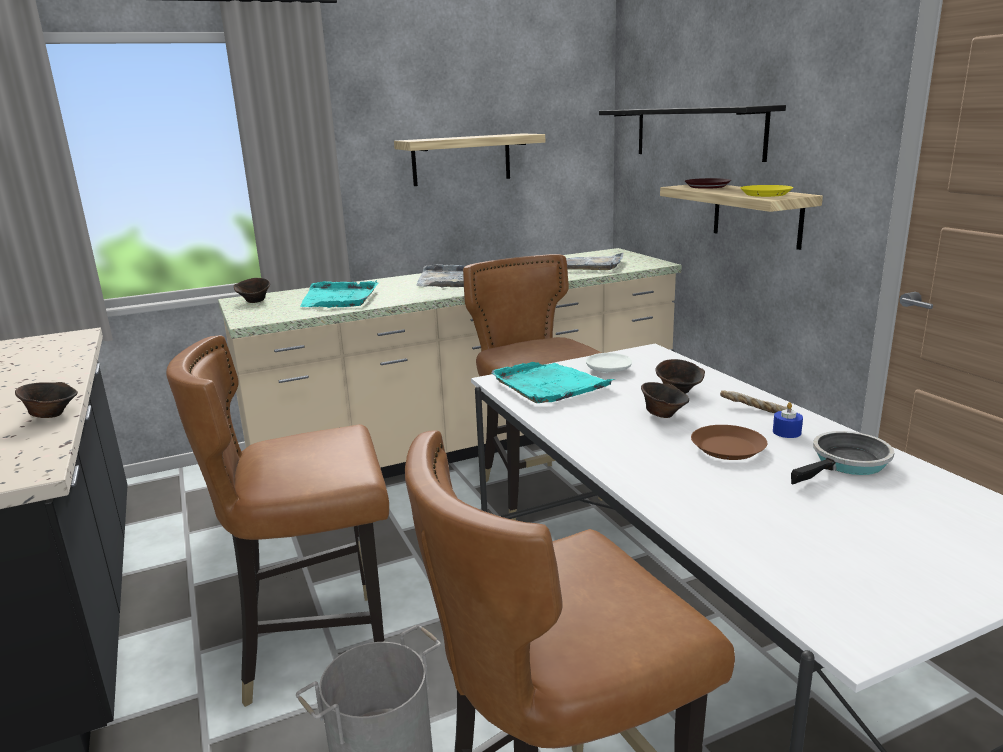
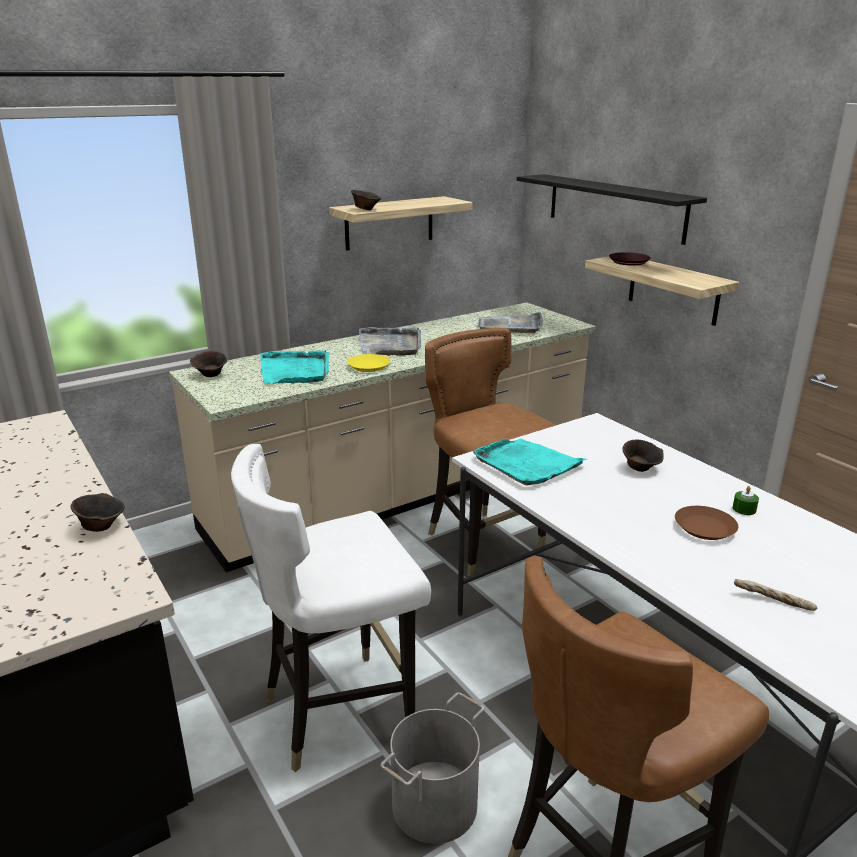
camera: 10 degrees left, 5 degrees up
(318, 649) = (340, 712): brown chair -> white chair
(608, 370) = (570, 445): white plate -> none
(663, 414) = (638, 494): brown bowl -> brown bowl (366, 210)
(755, 410) = (710, 486): bread -> bread (773, 602)
(765, 194) = (689, 278): yellow plate -> yellow plate (368, 366)
(786, 432) = (744, 509): blue candle -> green candle
(847, 463) = (801, 539): frying pan -> none

